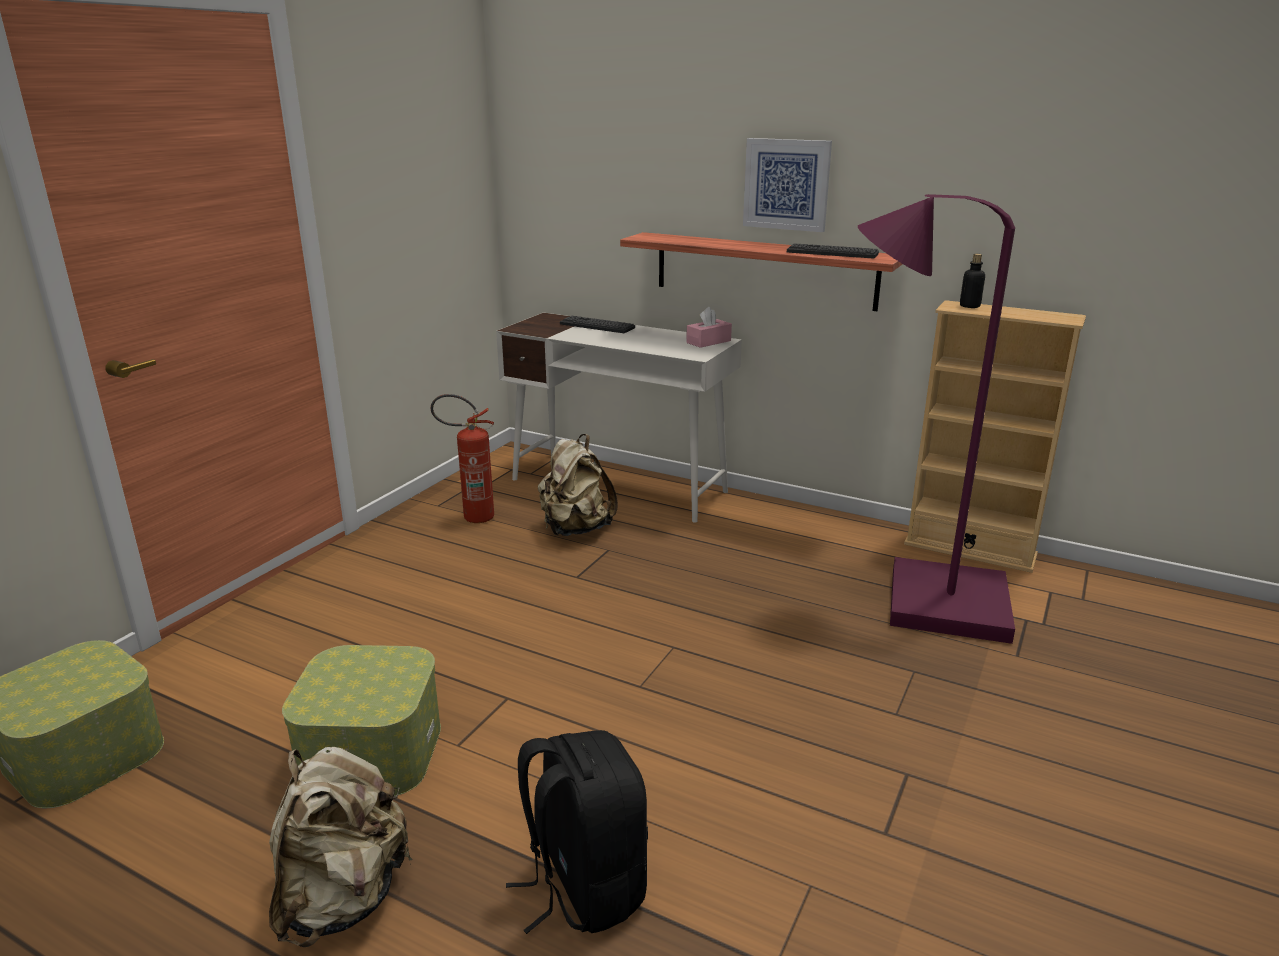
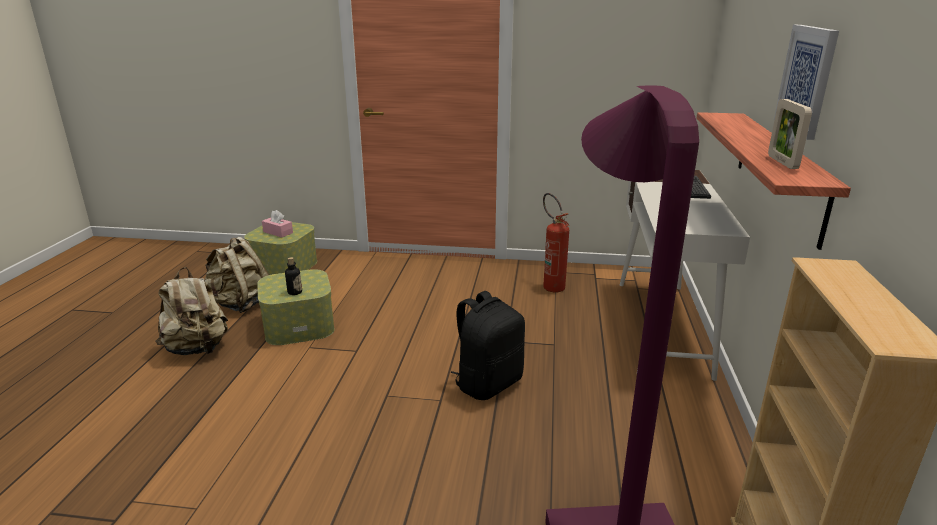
camera: 70 degrees right, 0 degrees up
(575, 529) = (572, 324): beige backpack -> beige backpack (240, 304)
(583, 886) = (200, 415): black backpack -> black backpack (488, 383)
(708, 342) = (716, 226): pink tissue box -> pink tissue box (278, 232)
(832, 253) = (782, 162): keyboard -> picture frame
(969, 306) = (844, 273): bottle -> bottle (295, 292)

